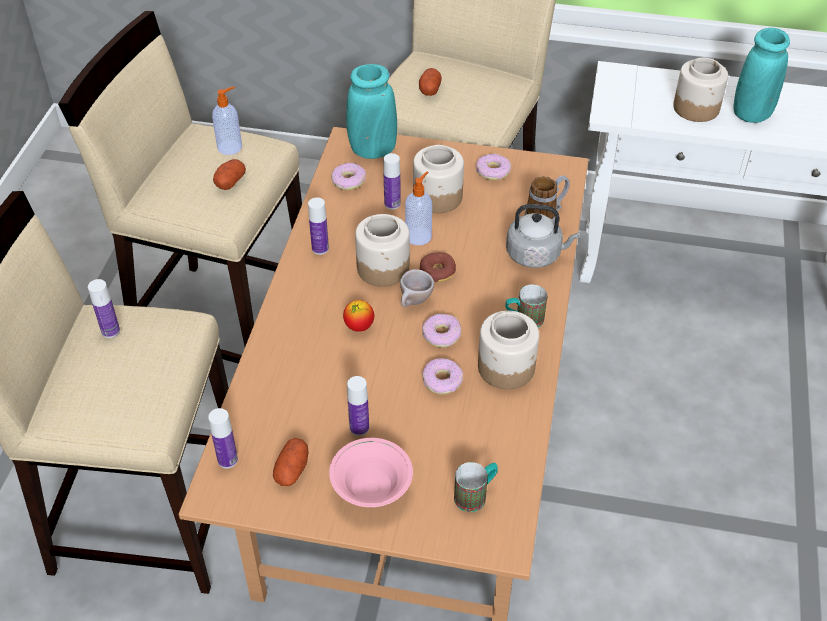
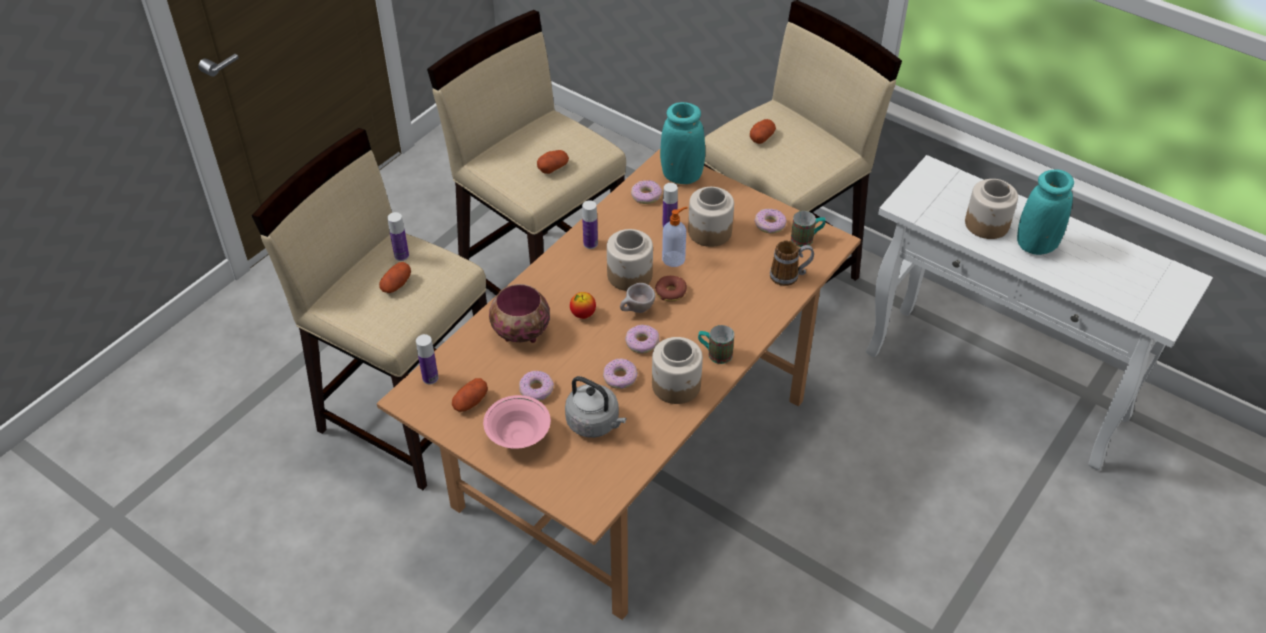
camera: 25 degrees right, 0 degrees up
(124, 366) = (396, 285): none -> potato
(230, 147) = (570, 139): soap dispenser -> none
(301, 370) = (520, 332): none -> bowl
(359, 428) = (536, 390): bottle -> donut
(476, 495) = (591, 470): mug -> mug (807, 239)
(536, 255) = (760, 305): grey kettle -> grey kettle (595, 423)

